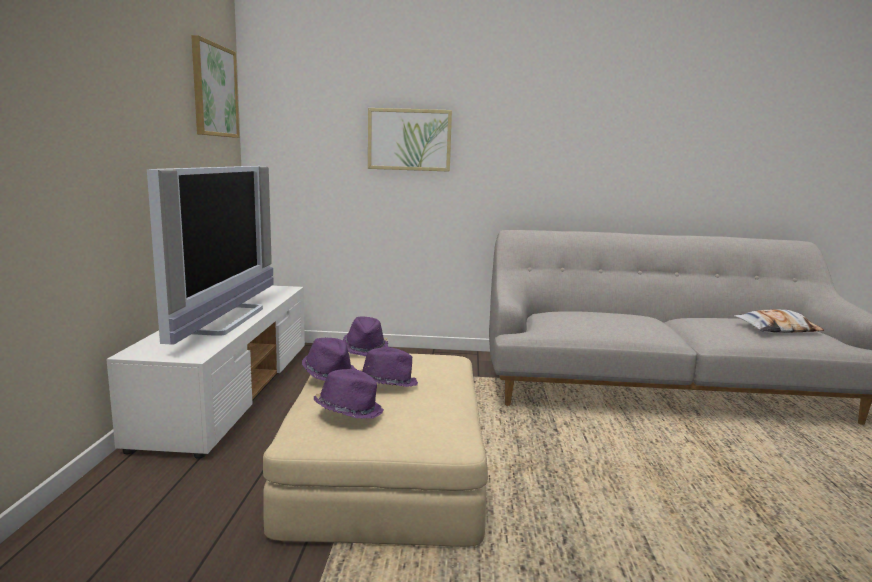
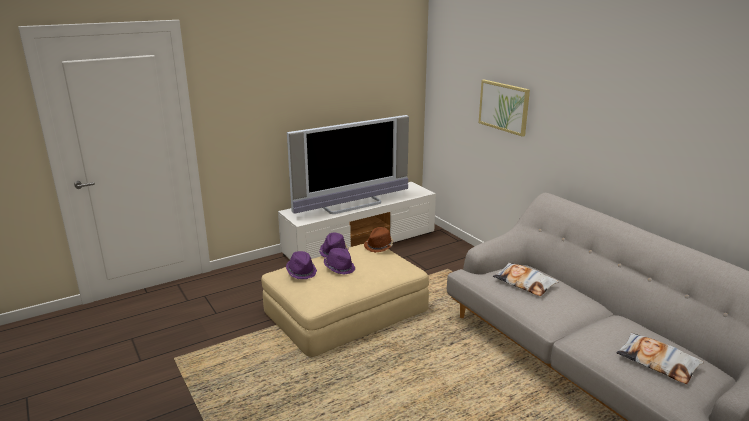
camera: 55 degrees right, 10 degrees up
(214, 90) = (392, 65): picture -> none
(365, 348) = (379, 246): purple hat -> brown hat
(586, 319) = (524, 283): none -> pillow

